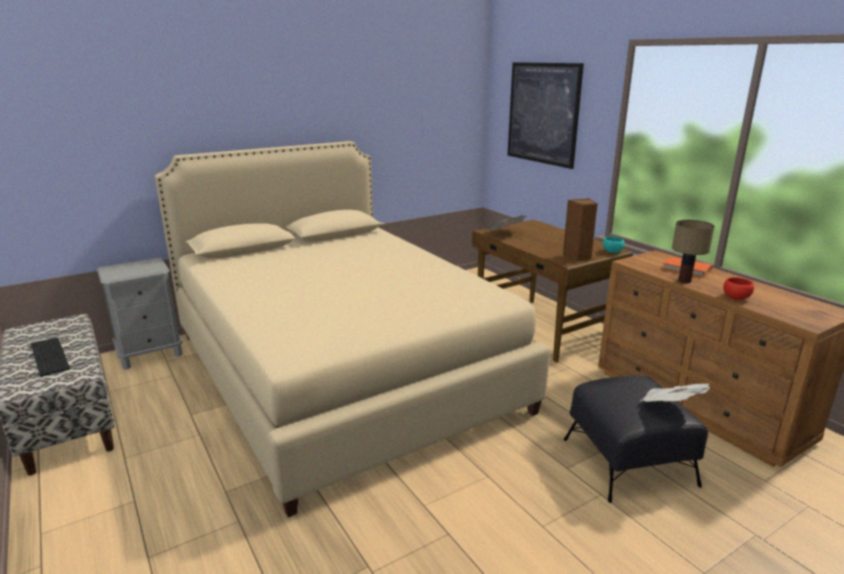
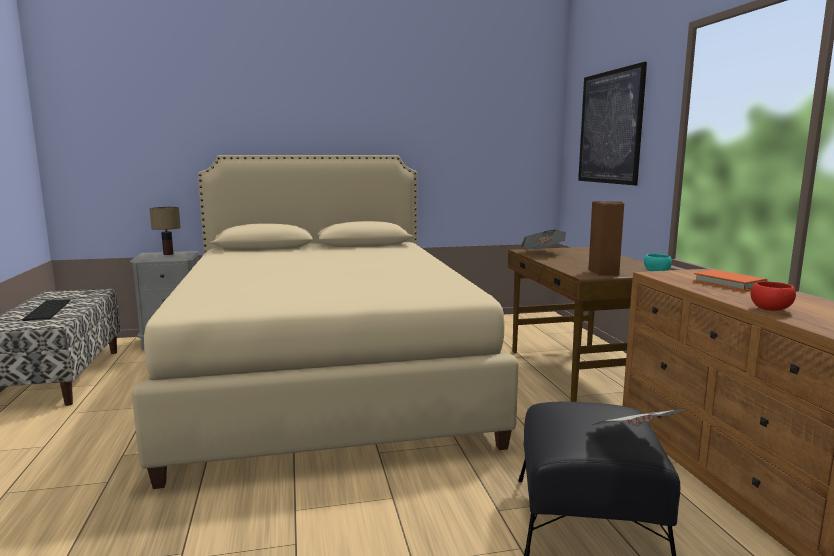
camera: 20 degrees right, 10 degrees down
(685, 281) = (712, 291): table lamp -> table lamp (168, 254)

